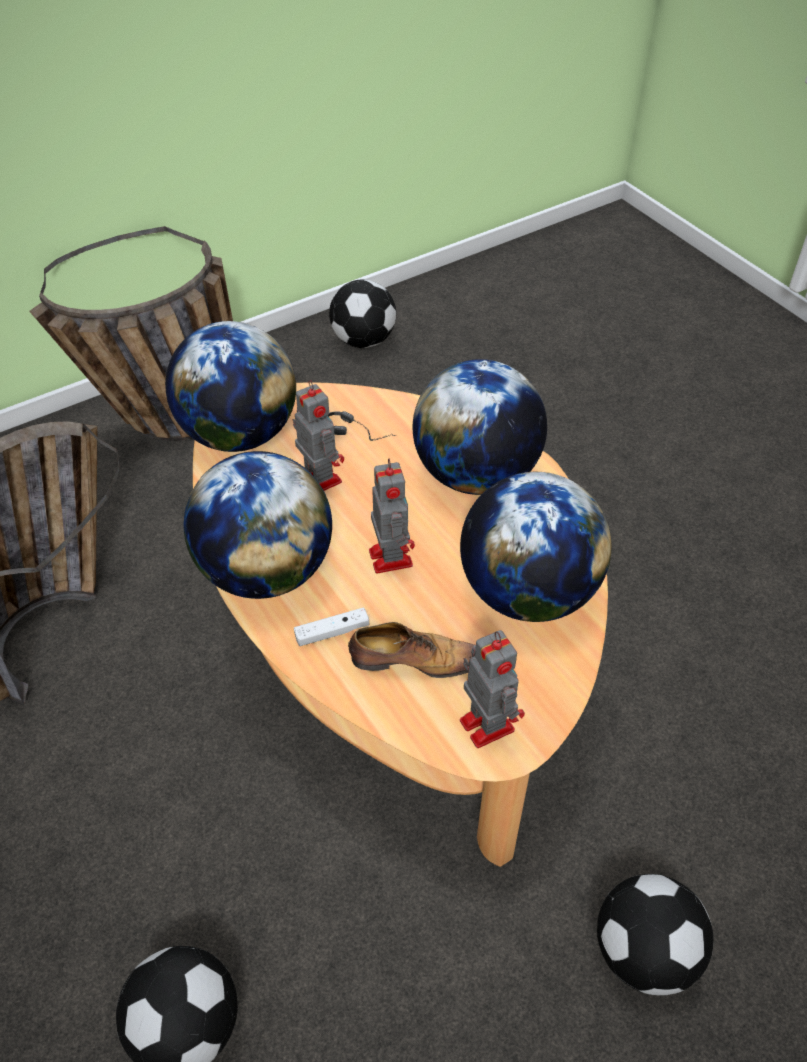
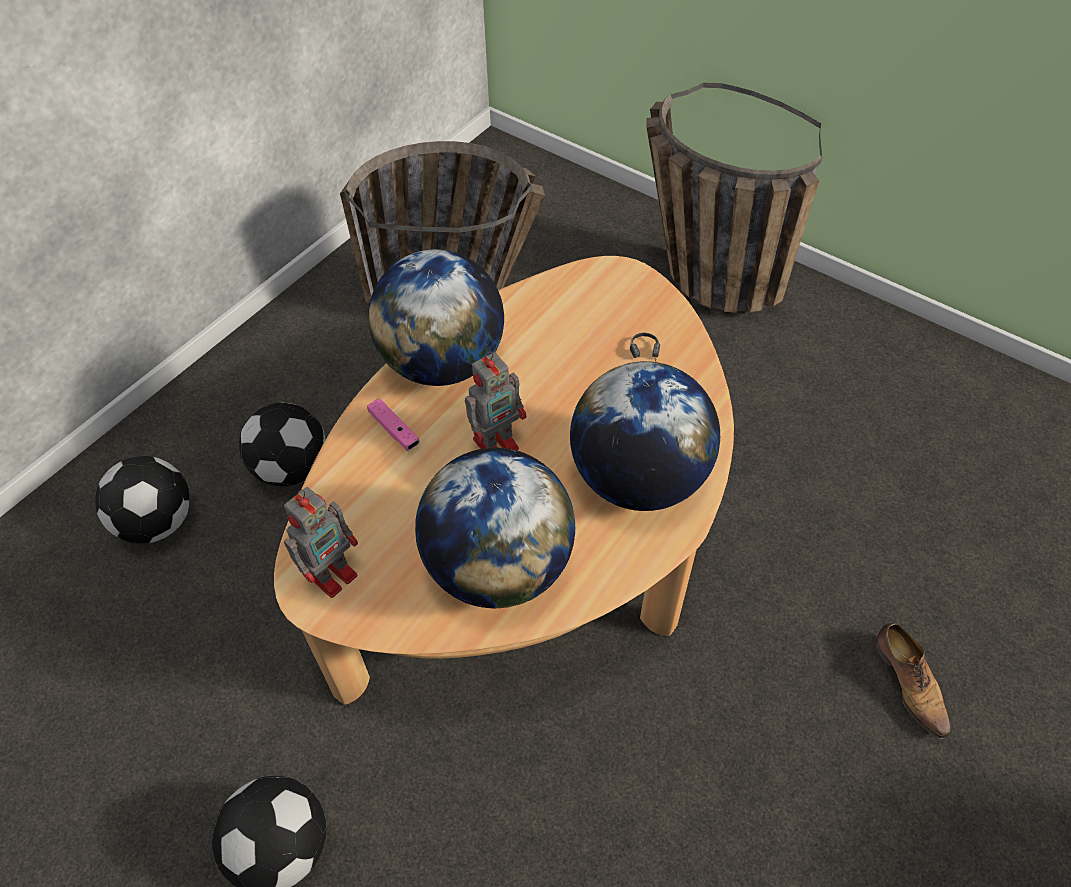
camera: 70 degrees right, 5 degrees up
(239, 434) = (594, 286): globe -> none
(318, 478) = (568, 359): toy robot -> none
(332, 632) = (394, 430): white game controller -> pink game controller
(363, 341) = (917, 373): football -> football (291, 467)
(414, 660) = (384, 498): shoe -> shoe (909, 683)

